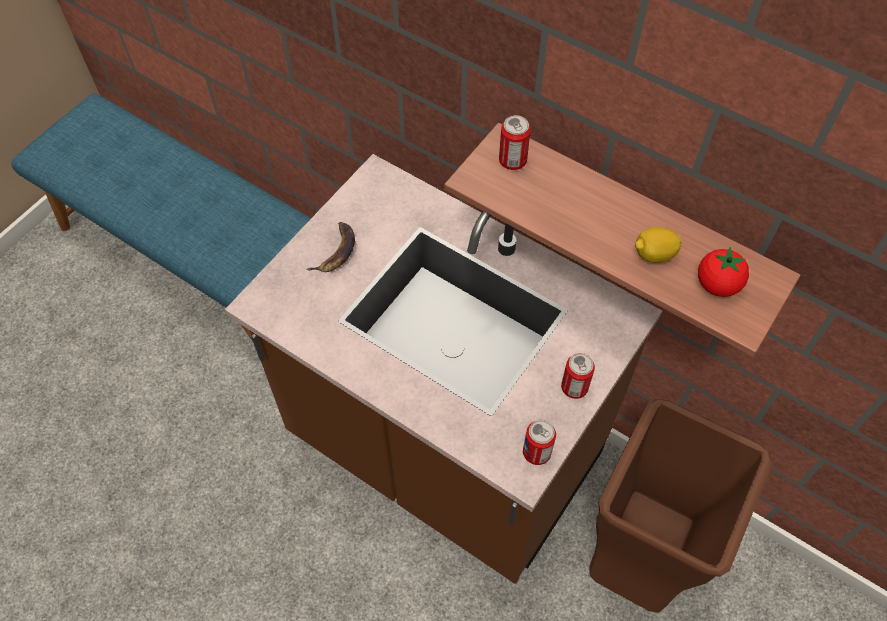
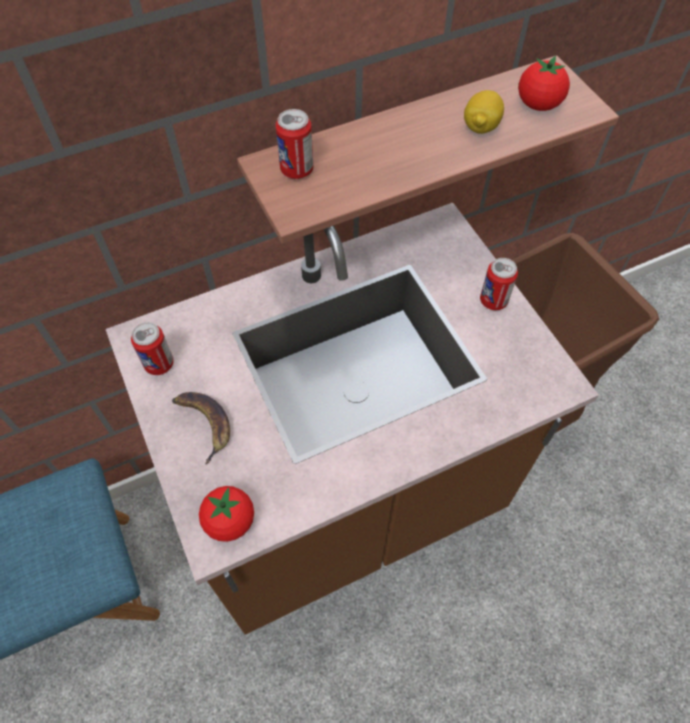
camera: 60 degrees left, 0 degrees up
(274, 306) = (230, 521): none -> tomato
(536, 453) = (545, 363): can -> can (159, 364)

